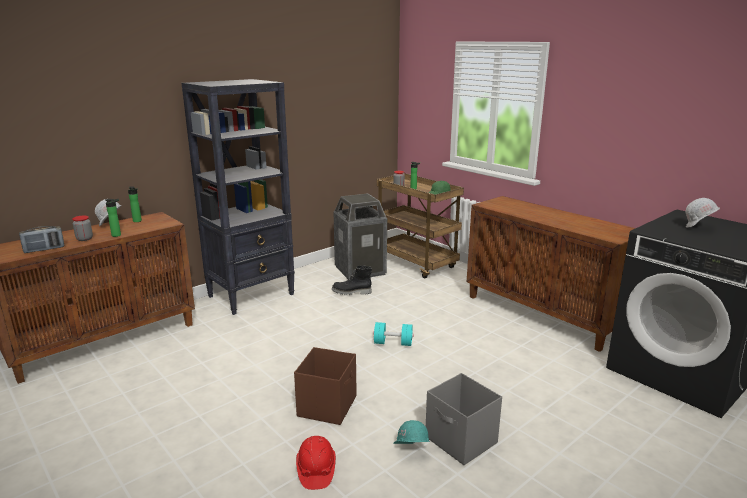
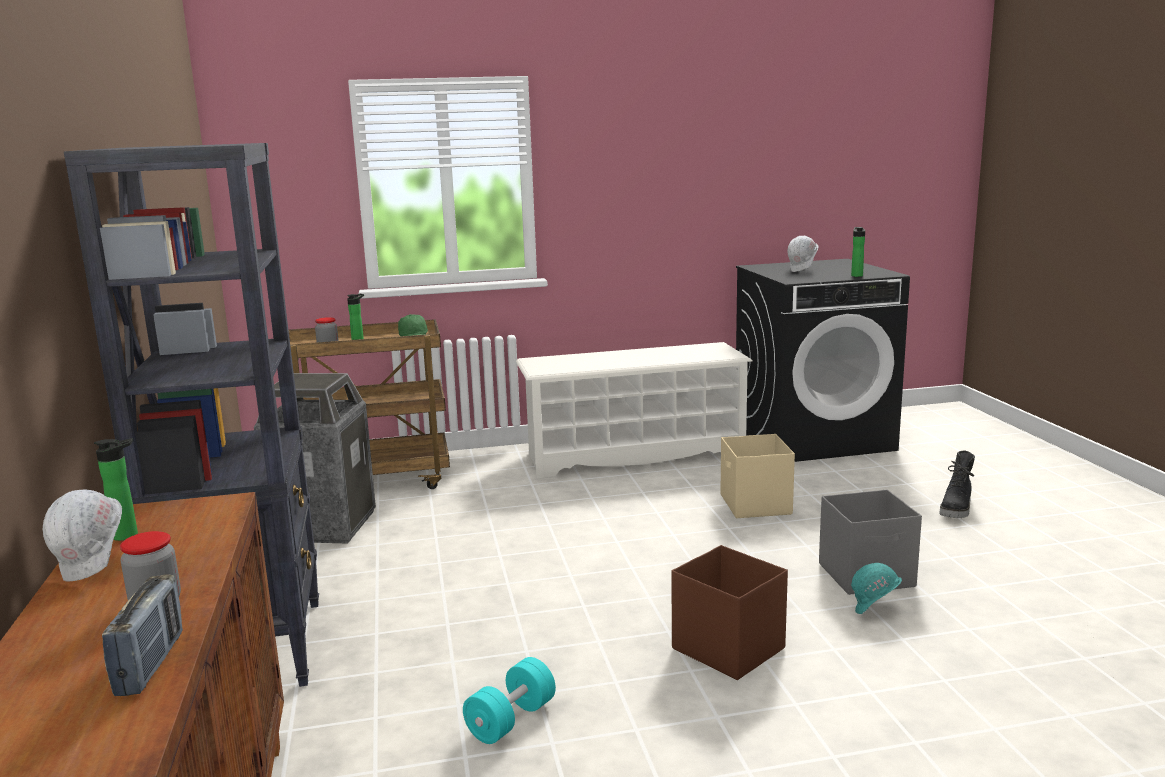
camera: 60 degrees left, 5 degrees down
(118, 235) = (206, 561): bottle -> bottle (856, 275)
(316, 470) = (881, 691): red hard hat -> none
(351, 292) = (394, 551): black boot -> black boot (957, 509)
(393, 343) = (600, 559): turquoise dumbbell -> turquoise dumbbell (511, 720)
(520, 374) = (755, 505): none -> beige storage box
(542, 314) = (634, 455): brown cabinet -> white shoe rack

